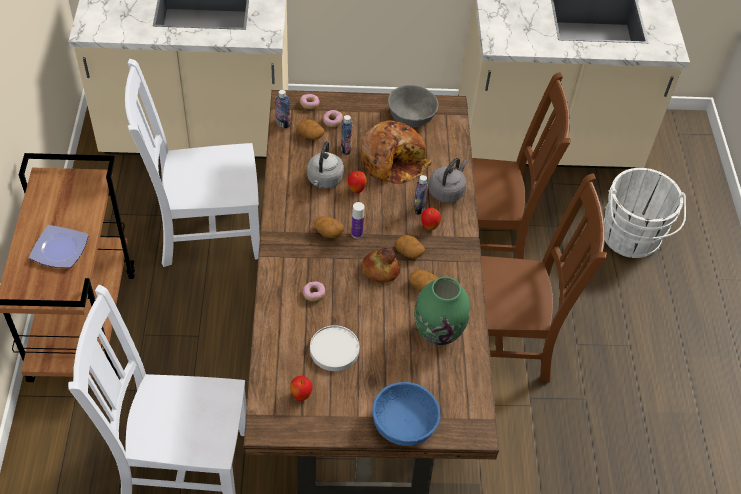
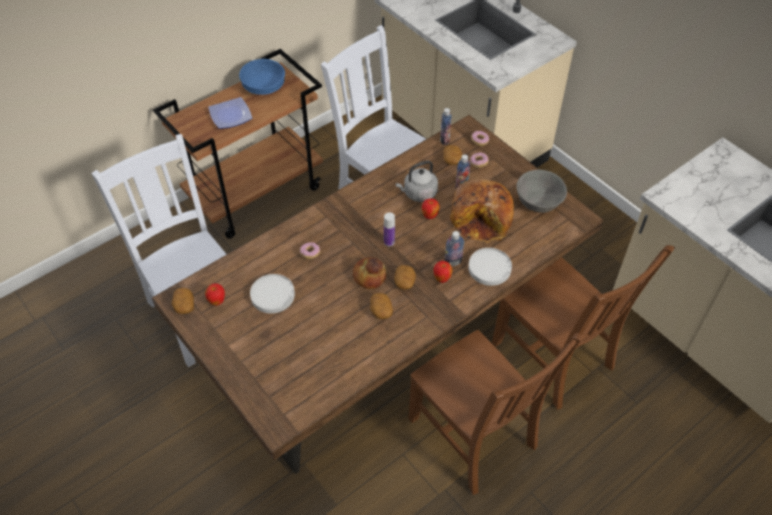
camera: 55 degrees right, 0 degrees up
(328, 232) = (373, 226): potato -> potato (184, 305)
(404, 424) = (244, 376): blue bowl -> blue bowl (263, 87)
(438, 332) = (347, 346): green vase -> none
(447, 191) = (489, 268): grey kettle -> white plate
(631, 239) = (687, 467): white bucket -> none

